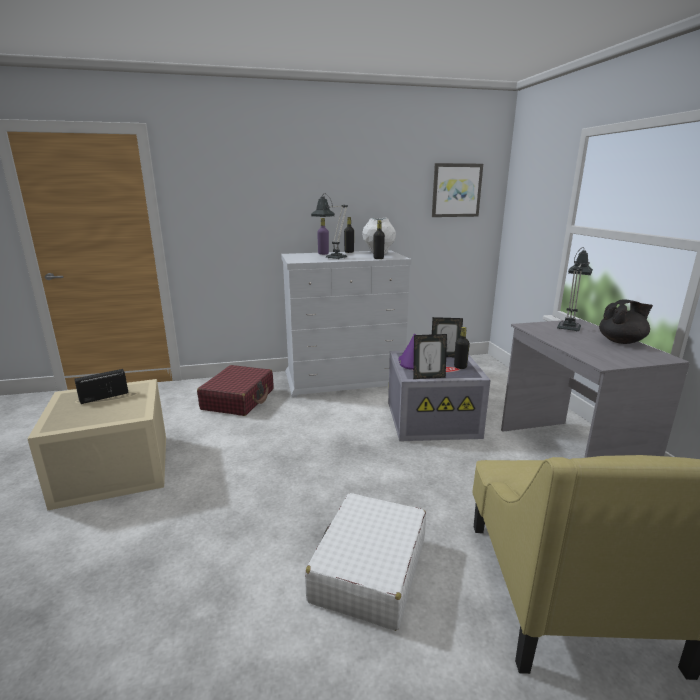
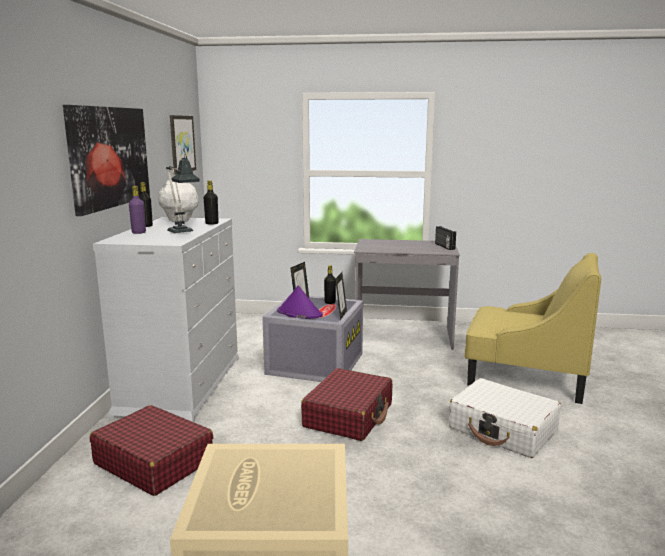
camera: 70 degrees left, 5 degrees down
(104, 396) = (241, 484): radio -> radio (444, 246)
(324, 195) = (109, 157): none -> picture
(340, 456) = (349, 415): none -> red suitcase
(569, 326) = (375, 243): table lamp -> none
(621, 341) = (414, 242): black teapot -> none

